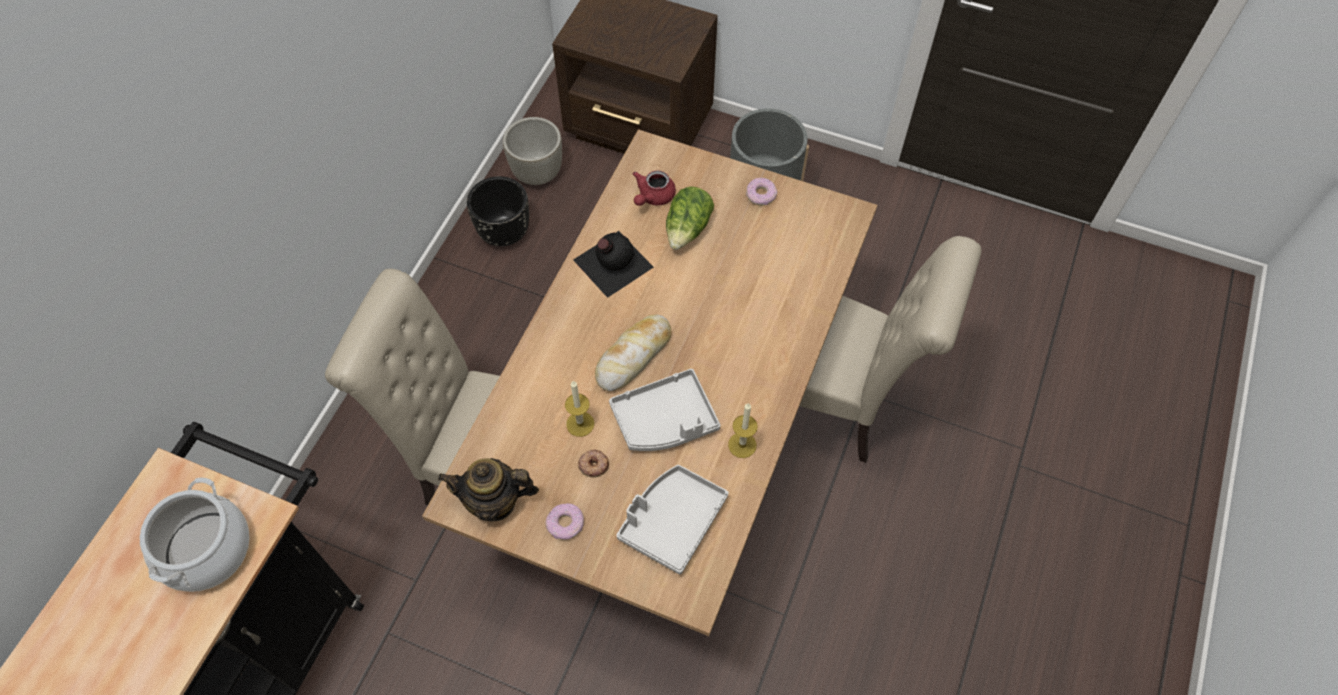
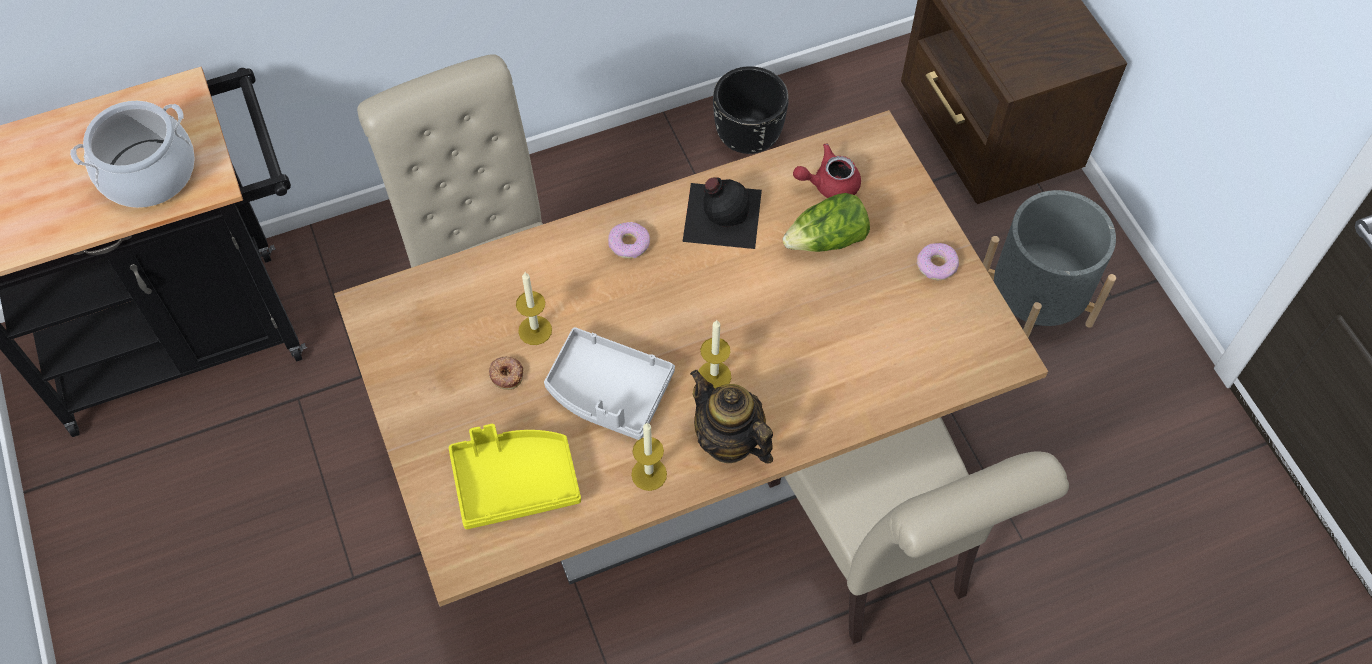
camera: 45 degrees right, 0 degrees up
(495, 502) = (397, 333): teapot -> teapot (728, 440)
(538, 173) = (838, 106): grey planter -> none
(565, 524) = (430, 402): donut -> donut (629, 244)
(634, 356) = (646, 312): bread -> none
(672, 521) = (515, 481): grey tray -> yellow tray
(714, 358) = (714, 376): none -> candle

